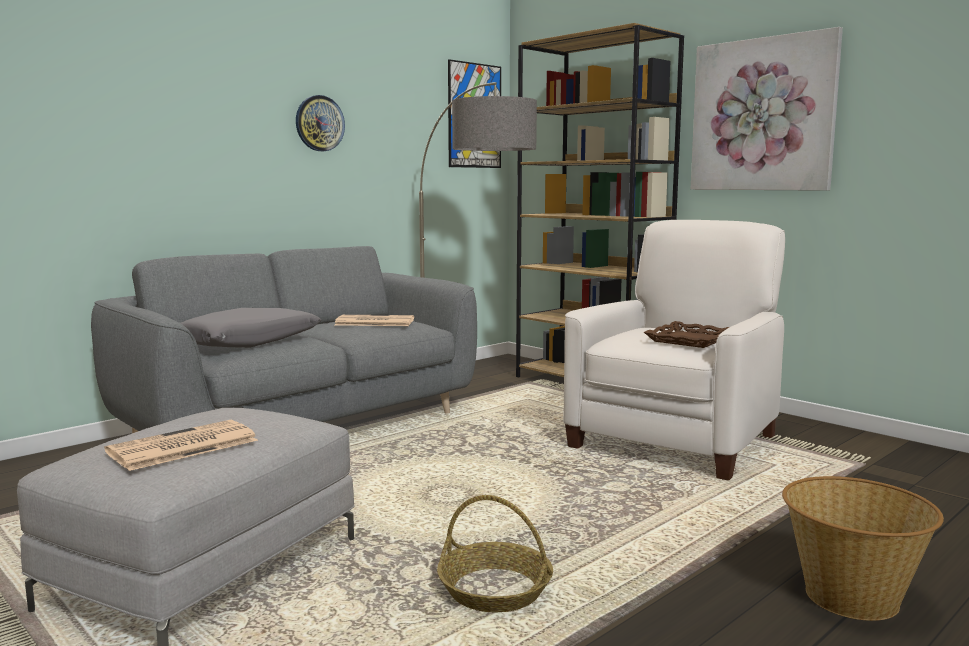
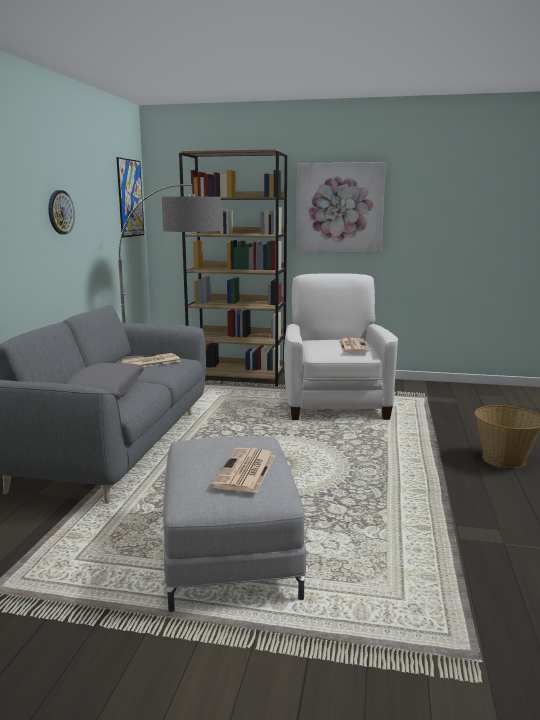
camera: 35 degrees left, 5 degrees up
(495, 590) = (383, 504): basket -> none
(689, 340) = (353, 346): brown tray -> newspaper

